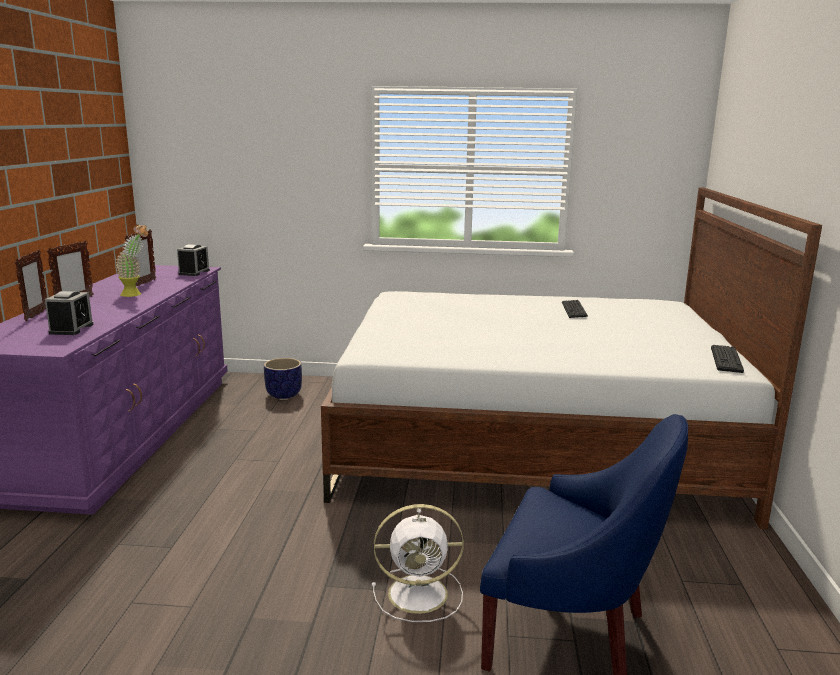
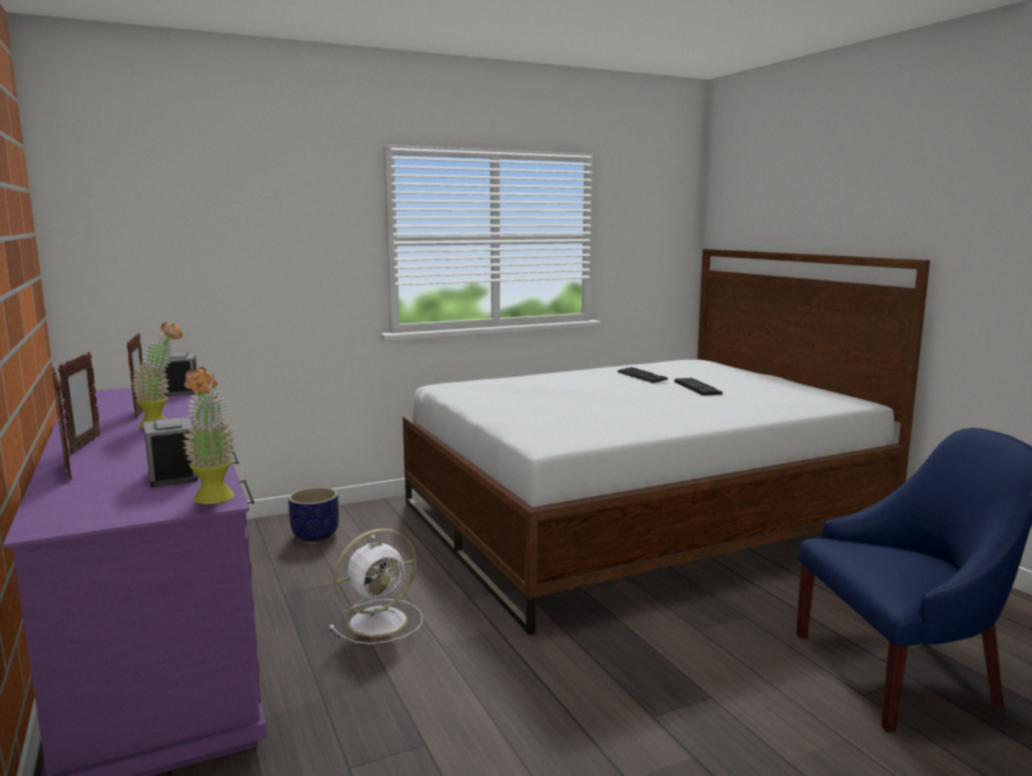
camera: 30 degrees left, 5 degrees down
(56, 349) = (214, 501): none -> potted plant
(420, 594) = (746, 688): white fan -> white fan (380, 621)
(726, 359) = (834, 395): keyboard -> keyboard (697, 387)

